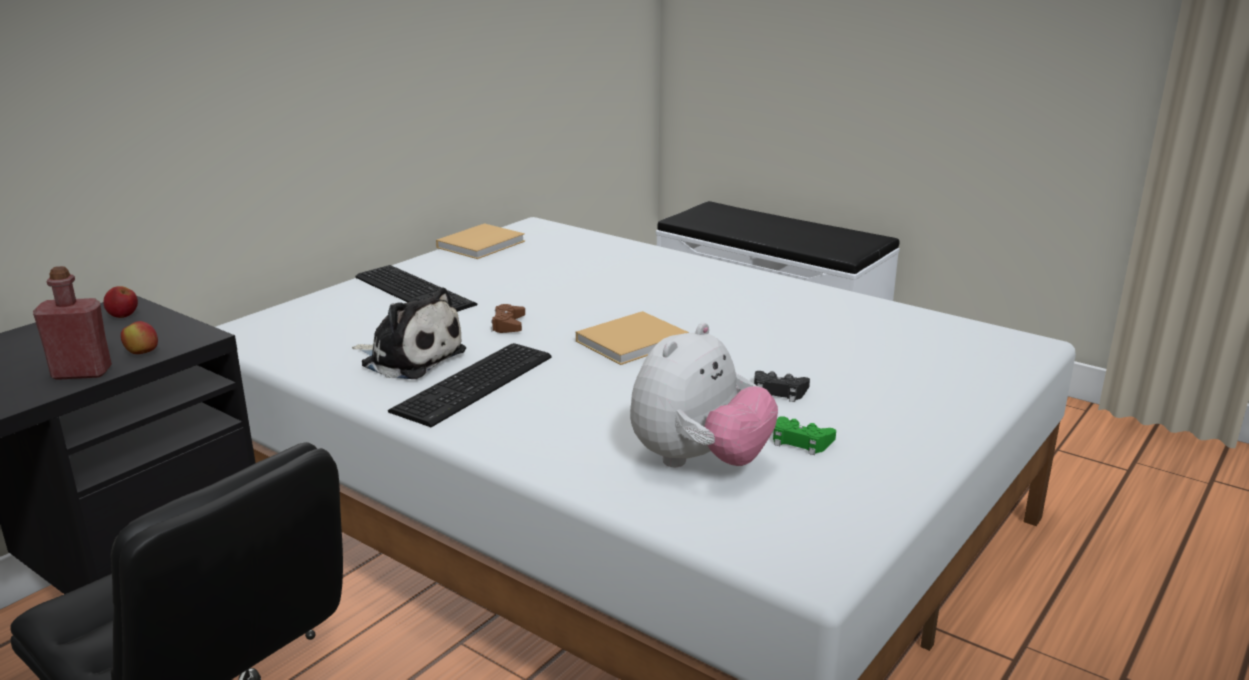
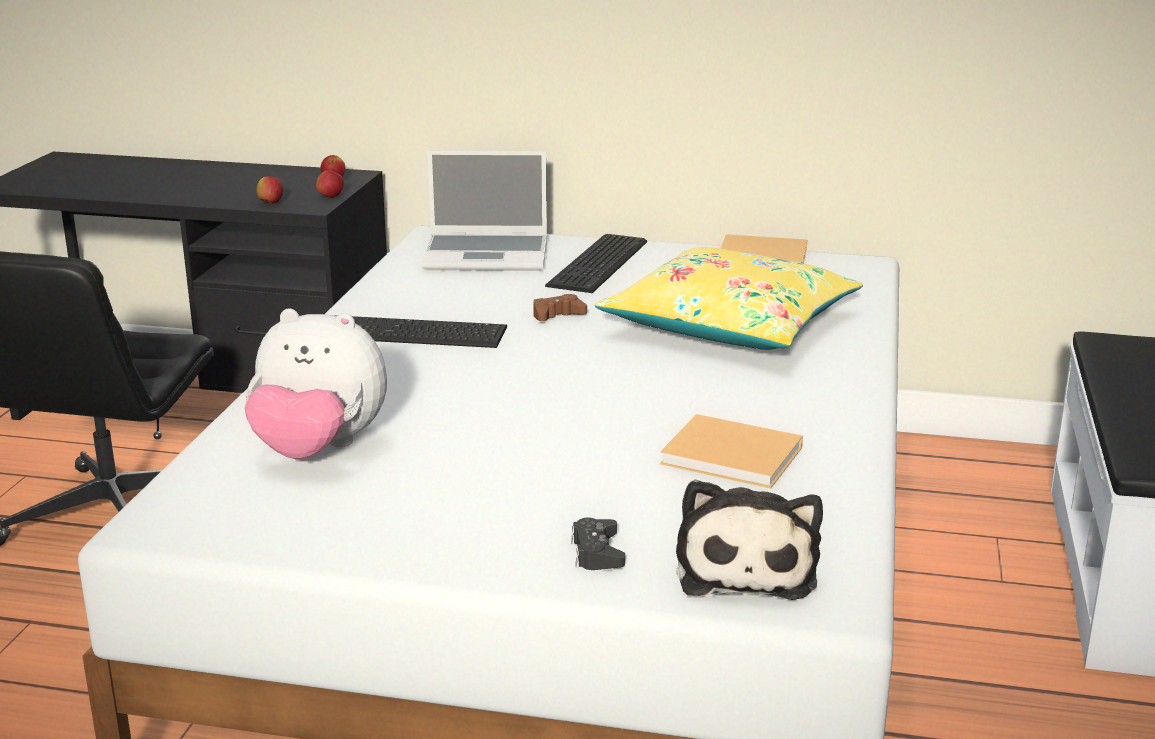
camera: 65 degrees right, 0 degrees up
(82, 373) = (227, 199): red bottle -> none
(177, 324) = (330, 197): none -> apple
(327, 323) = (488, 255): none -> laptop
(409, 358) = (443, 299): plush toy -> plush toy (745, 567)
(598, 279) = (730, 325): none -> yellow pillow
(634, 341) = (576, 373): beige book -> beige book (735, 457)
(778, 391) = (510, 462): black game controller -> black game controller (597, 553)
(800, 441) = (395, 490): green game controller -> none

